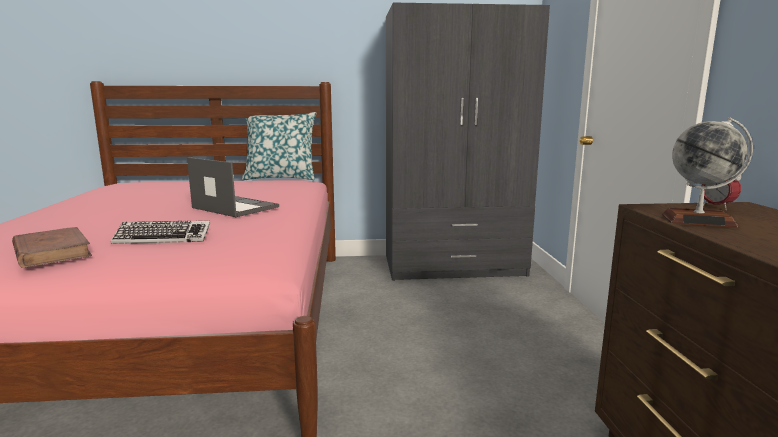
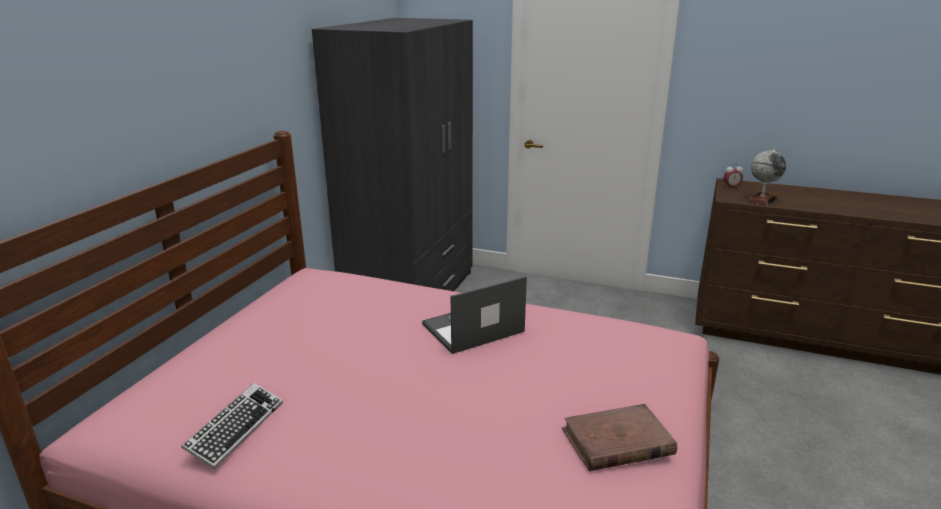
camera: 65 degrees left, 10 degrees up
(163, 238) = (590, 375): keyboard -> keyboard (236, 429)
(281, 178) = (270, 285): pillow -> none

